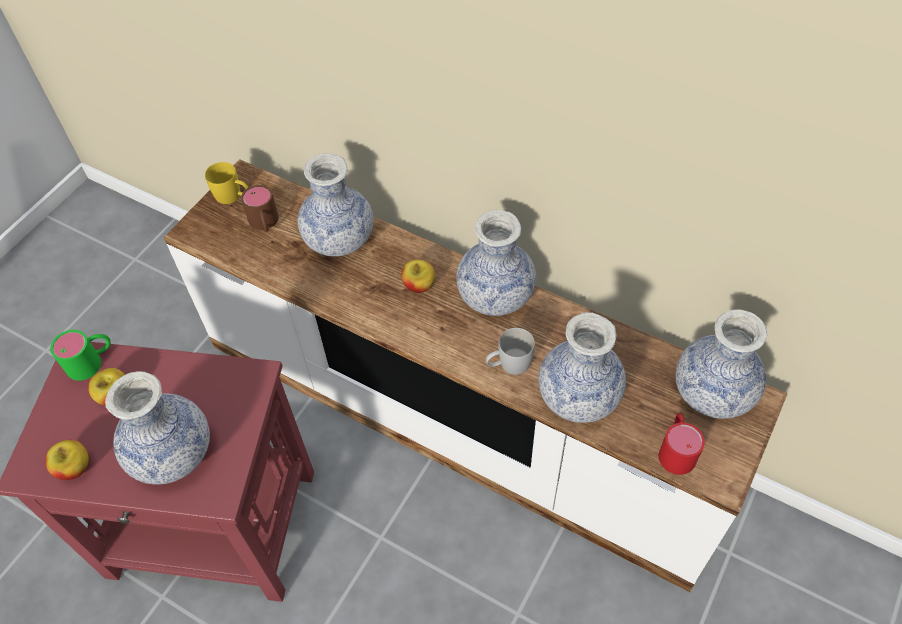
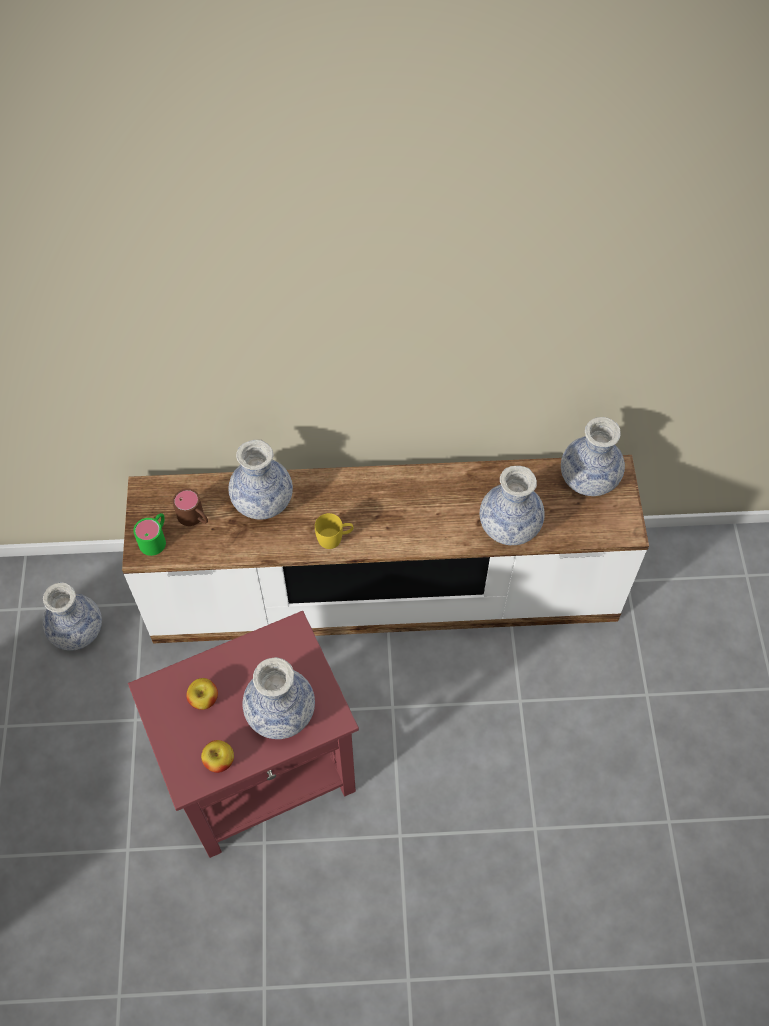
camera: 35 degrees left, 5 degrees up
(91, 361) = (164, 686): green mug -> green mug (155, 538)
(233, 196) = (150, 509): yellow mug -> yellow mug (335, 538)
(419, 285) = (348, 505): apple -> none
(495, 295) = (407, 485): vase -> vase (77, 631)
(508, 364) = (450, 529): white mug -> none
(676, 449) = (590, 527): red mug -> none

